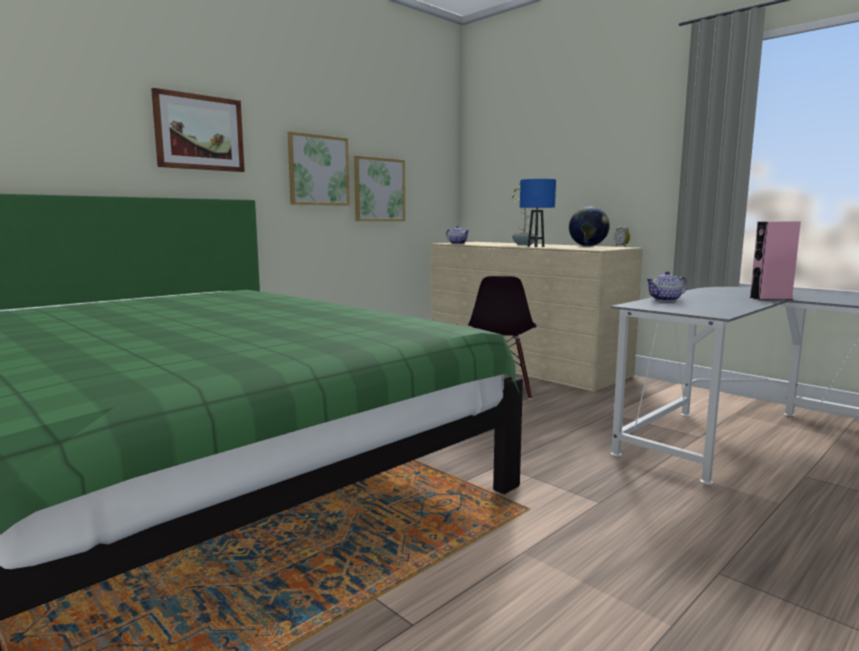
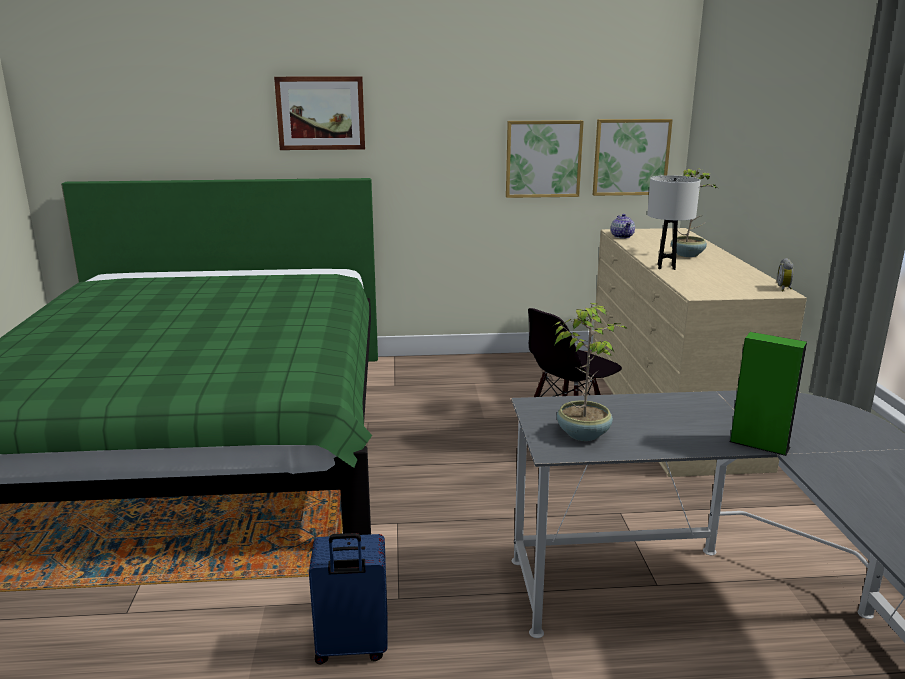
camera: 40 degrees right, 10 degrees up
(318, 170) = (457, 141): picture -> picture (631, 157)
(536, 246) = (666, 267): blue table lamp -> white table lamp
(588, 246) = (743, 278): globe -> none
(640, 543) = (351, 648): none -> blue suitcase
(666, 300) = (609, 405): teapot -> none
(699, 308) = (583, 433): none -> potted plant
(770, 298) = (759, 444): pink speaker -> green speaker

